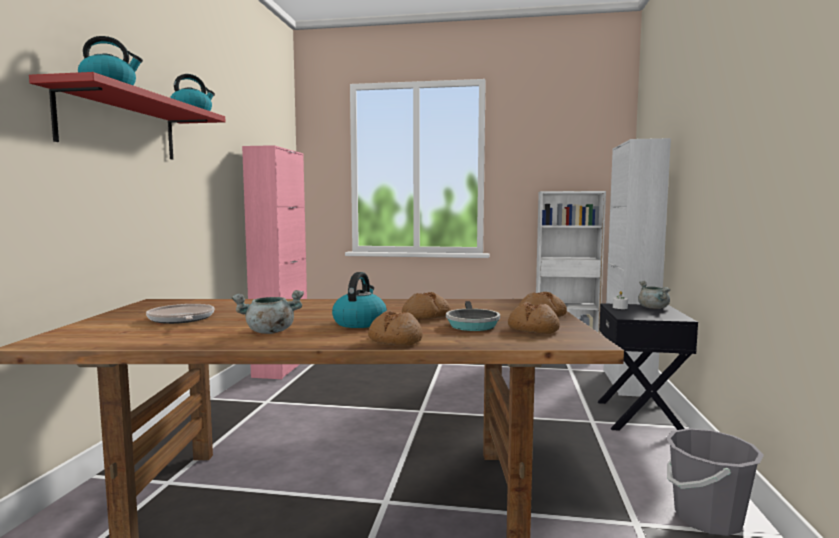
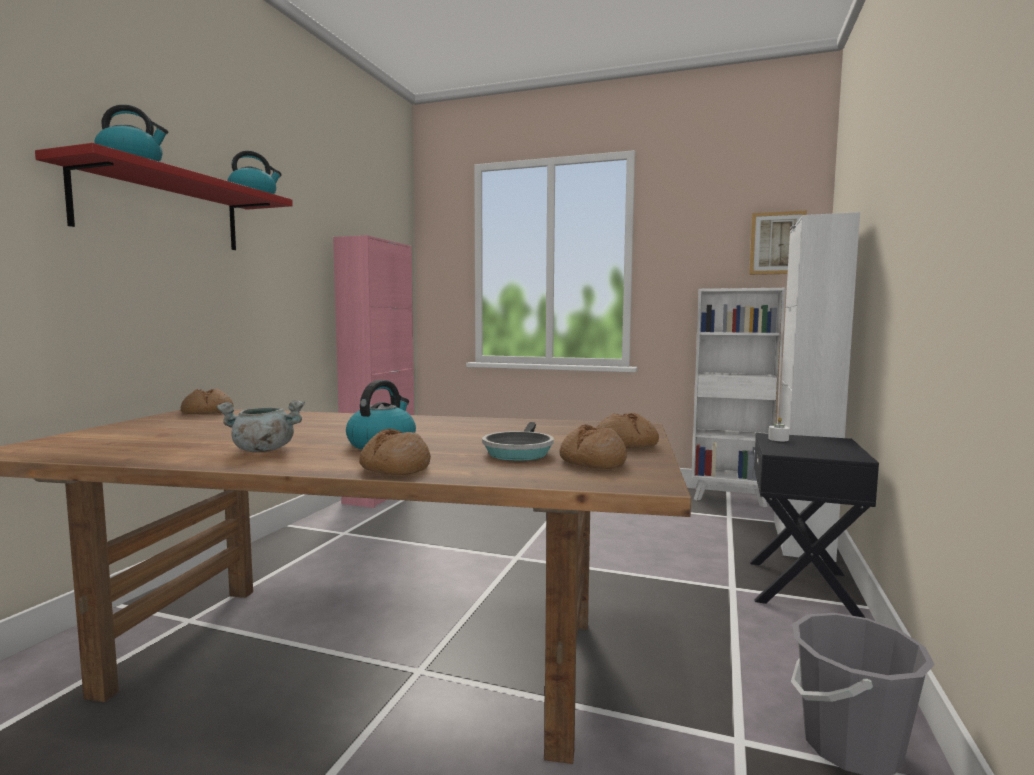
camera: 10 degrees right, 0 degrees up
(181, 319) = (189, 432): frying pan -> none
(426, 316) = (474, 439): bread -> bread (207, 412)
(596, 156) = (777, 243): none -> picture
(654, 308) = (826, 442): grey cooking pot -> none

